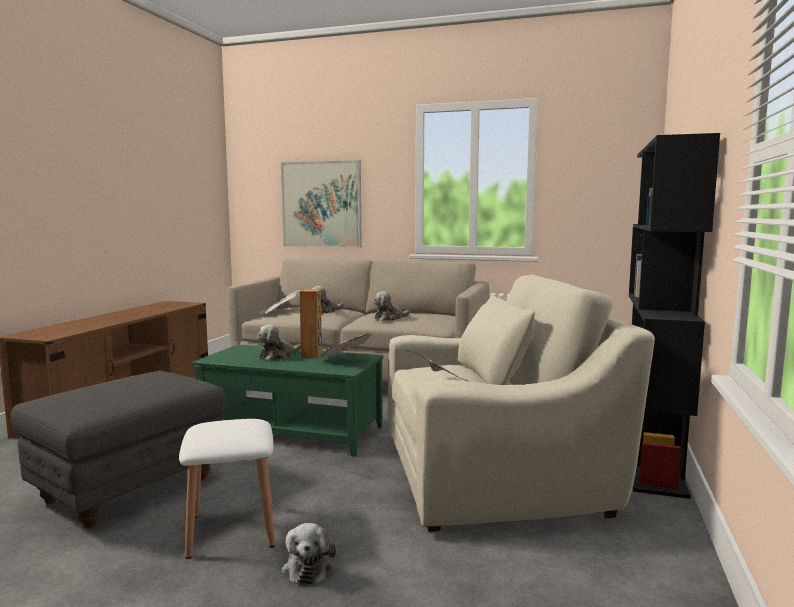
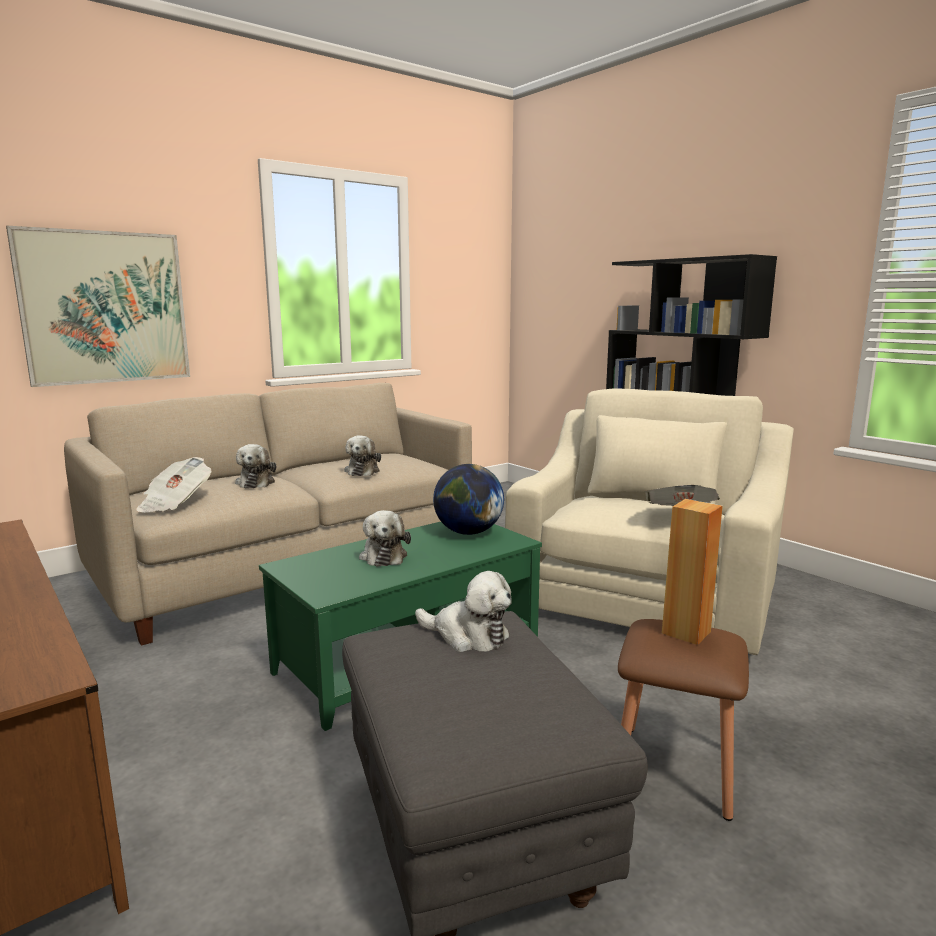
camera: 55 degrees left, 5 degrees up
(232, 530) = (674, 769): white stool -> brown stool
(307, 566) = (785, 740): plush toy -> plush toy (468, 636)
(312, 355) = (413, 540): brown speaker -> brown speaker (686, 632)
(344, 360) = (468, 532): newspaper -> globe

